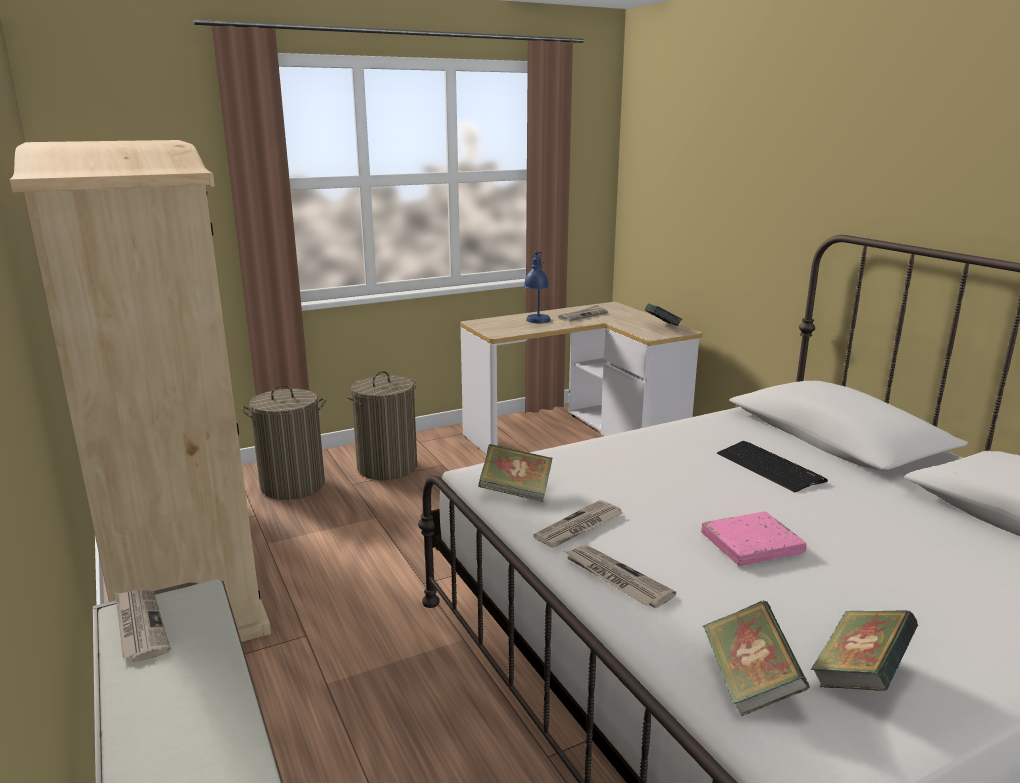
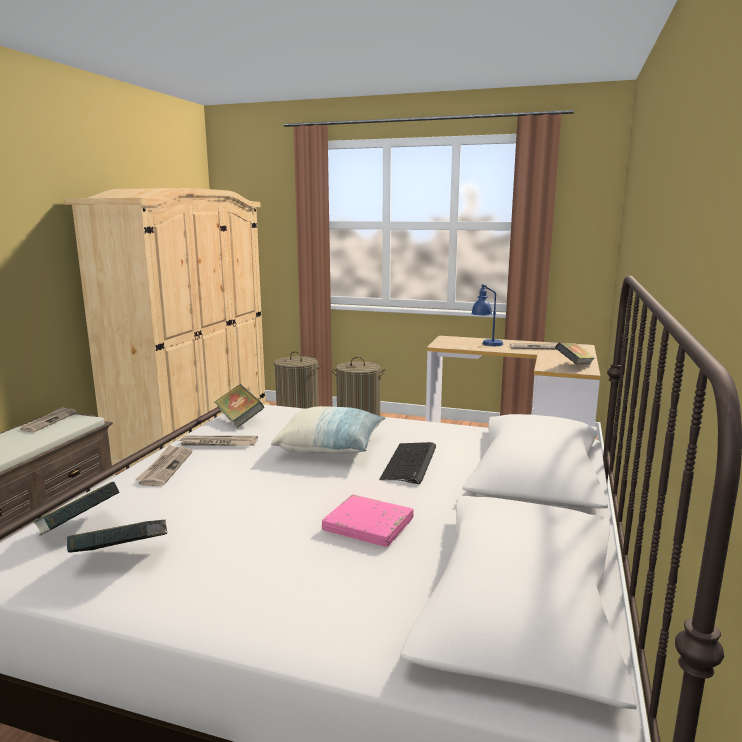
camera: 45 degrees right, 5 degrees down
(679, 481) = (331, 447): none -> pillow
(752, 544) = (268, 487): pink book -> pink book (368, 525)

